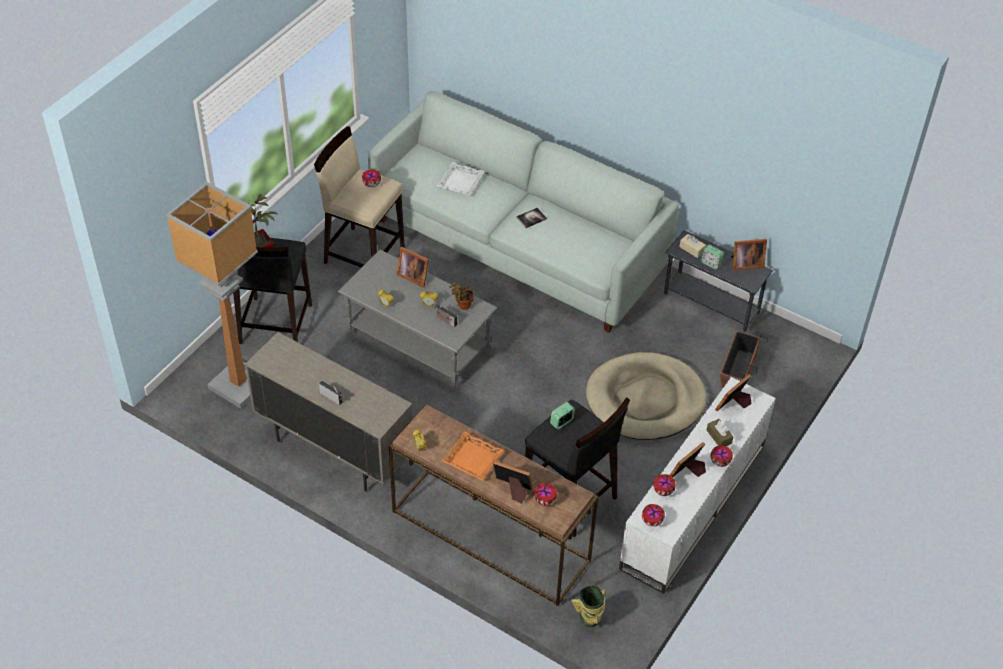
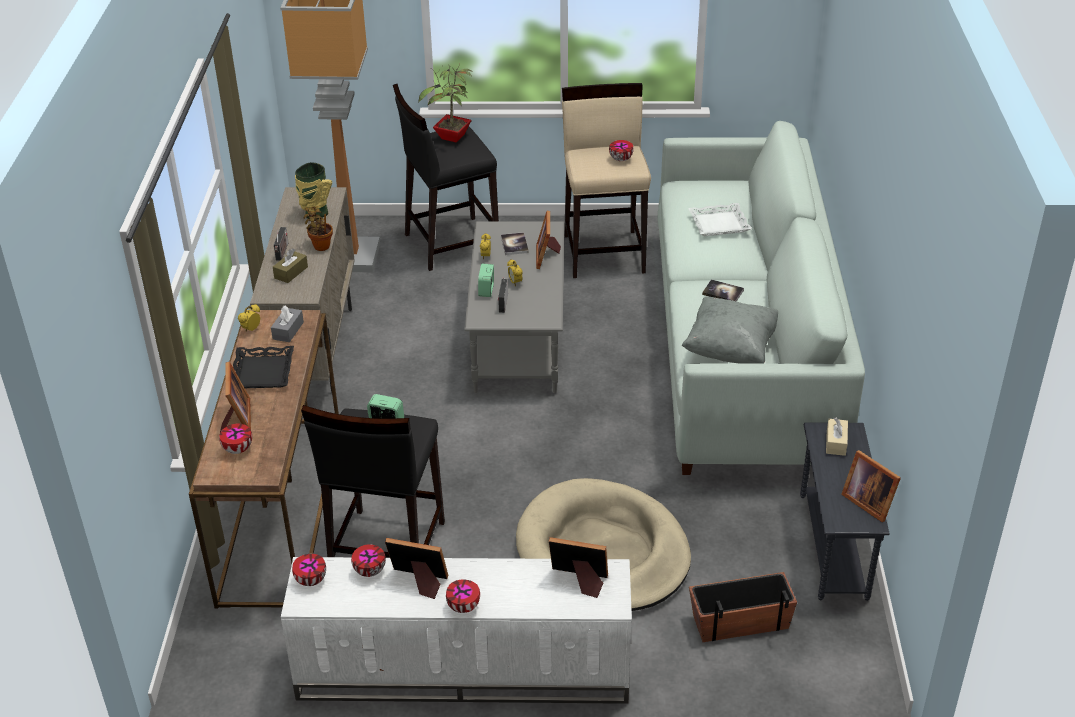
camera: 60 degrees right, 10 degrees down
(385, 285) = (514, 244): none -> book
(437, 429) = (288, 330): none -> grey tissue box
(463, 305) = (538, 305): potted plant -> potted plant (320, 245)
(473, 459) = (262, 372): orange tray -> black tray
(587, 244) = (730, 349): none -> grey pillow
(589, 619) = (210, 645): vase -> vase (315, 214)
(711, 263) = (830, 469): alarm clock -> alarm clock (486, 290)
(719, 437) = (508, 588): brown tissue box -> brown tissue box (291, 272)

